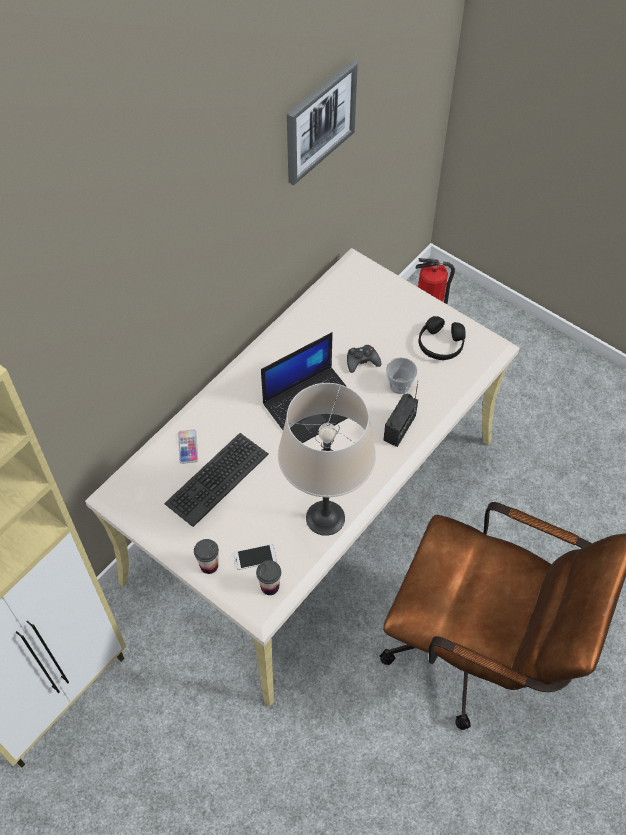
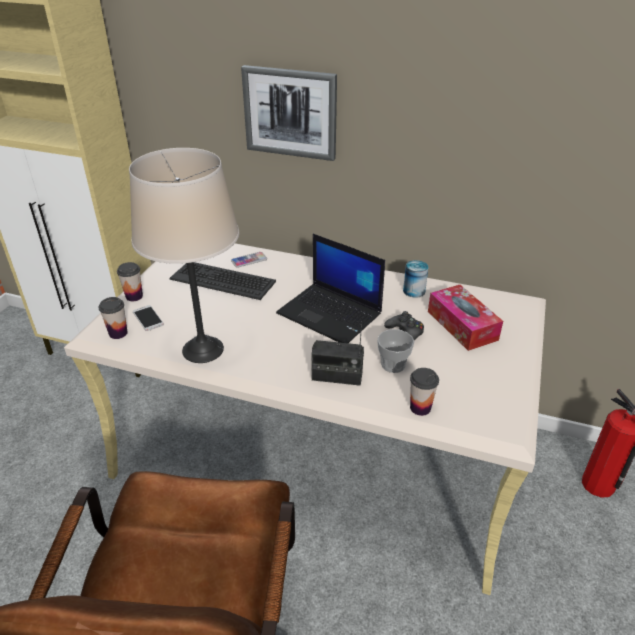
camera: 70 degrees right, 20 degrees down
(306, 331) = (414, 291): none -> can
(319, 122) = (541, 81): picture -> picture (290, 112)
(369, 319) = (462, 325): none -> tissue box
(440, 344) = (473, 384): black headphones -> none
(453, 387) = (420, 408): none -> cup

